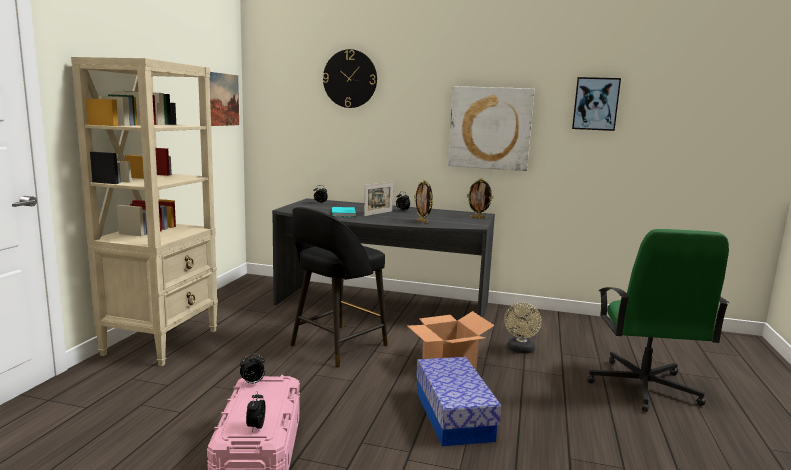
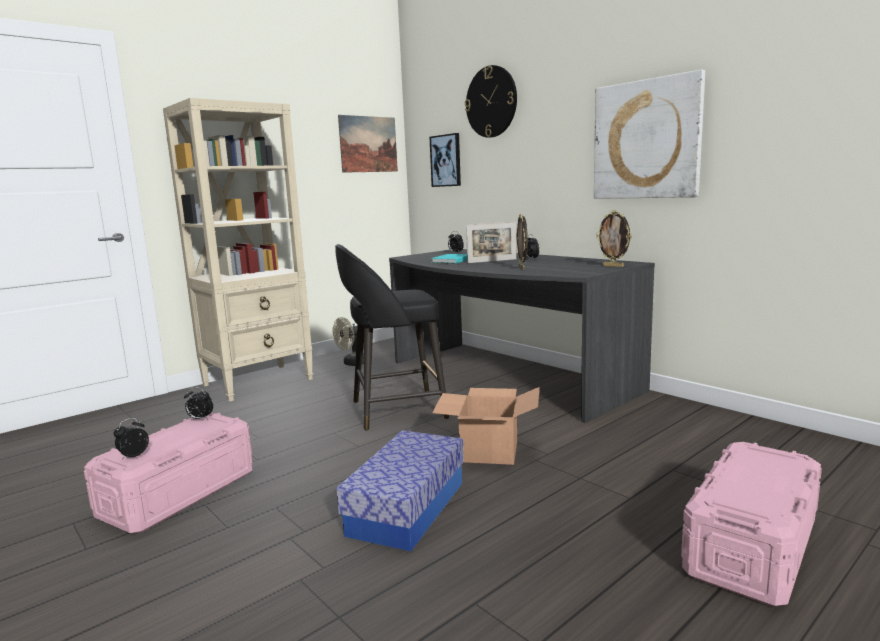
camera: 35 degrees right, 0 degrees up
(520, 350) = (612, 454): beige fan -> beige fan (352, 363)
(595, 104) = (805, 75): picture -> picture (446, 160)
(642, 387) = (751, 546): green office chair -> pink storage box

